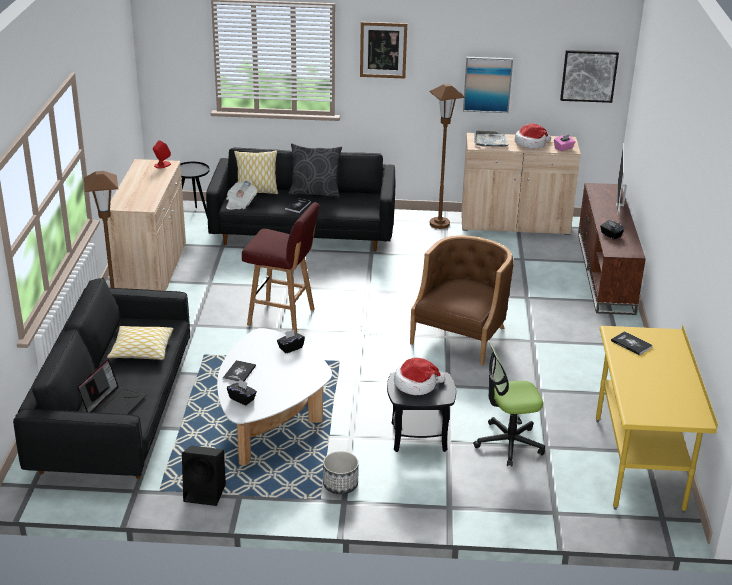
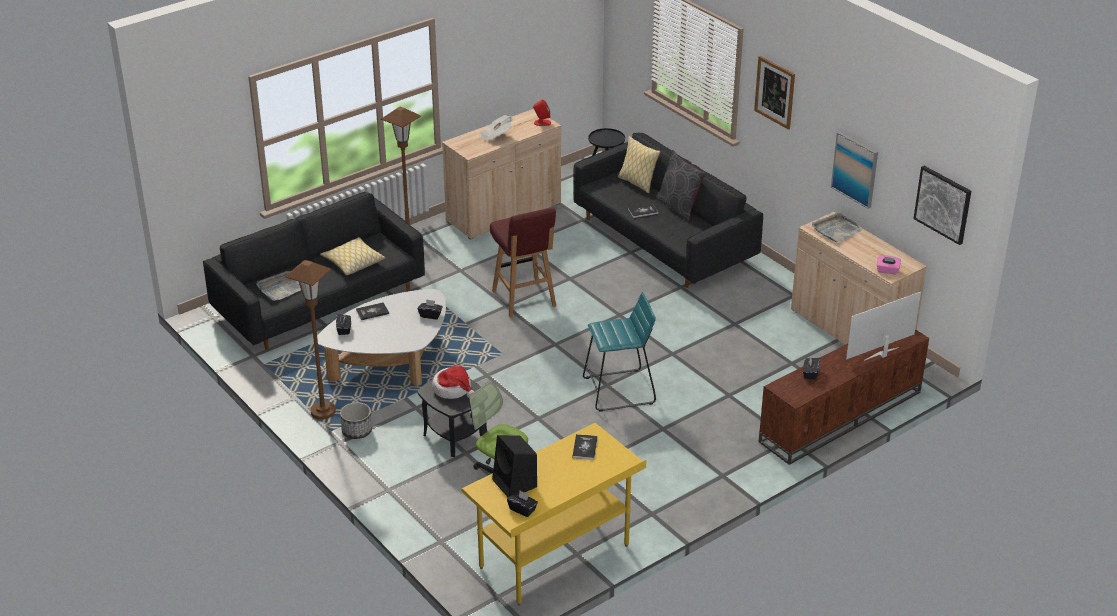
camera: 50 degrees right, 5 degrees up
(114, 405) = (281, 288): laptop -> grey tray
(206, 492) = (283, 382): black speaker -> black speaker (515, 484)
(240, 204) = (605, 187): newspaper -> newspaper (496, 136)
(439, 224) = (784, 294): brown floor lamp -> brown floor lamp (323, 411)
(461, 335) = (619, 391): brown armchair -> turquoise stool
(531, 144) = (867, 251): hat -> none
(687, 408) = (522, 509): none -> black tissue box

